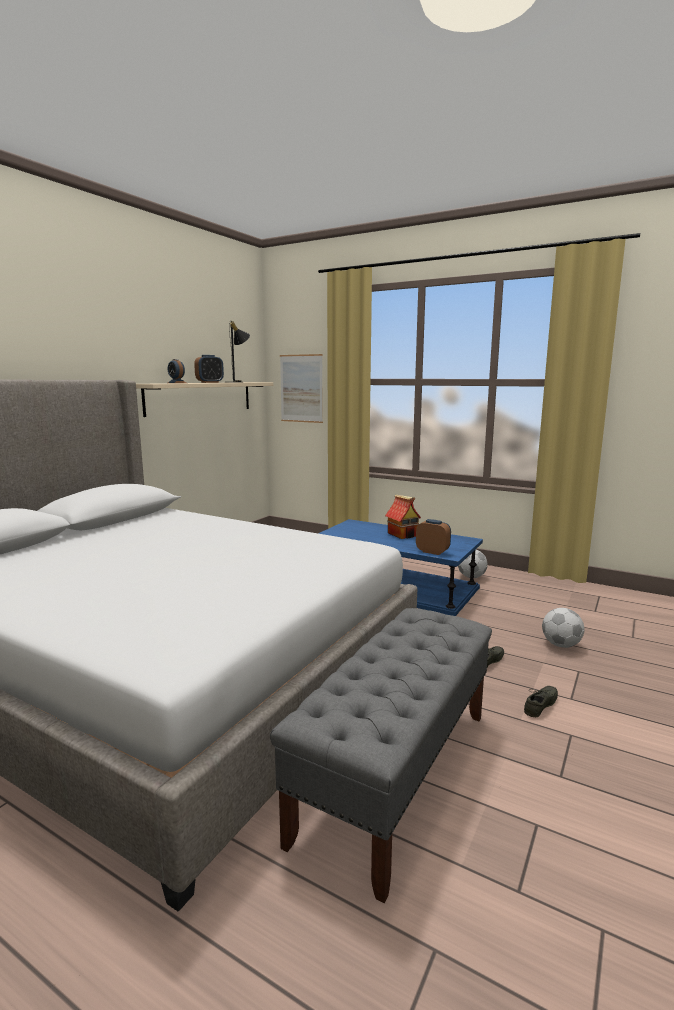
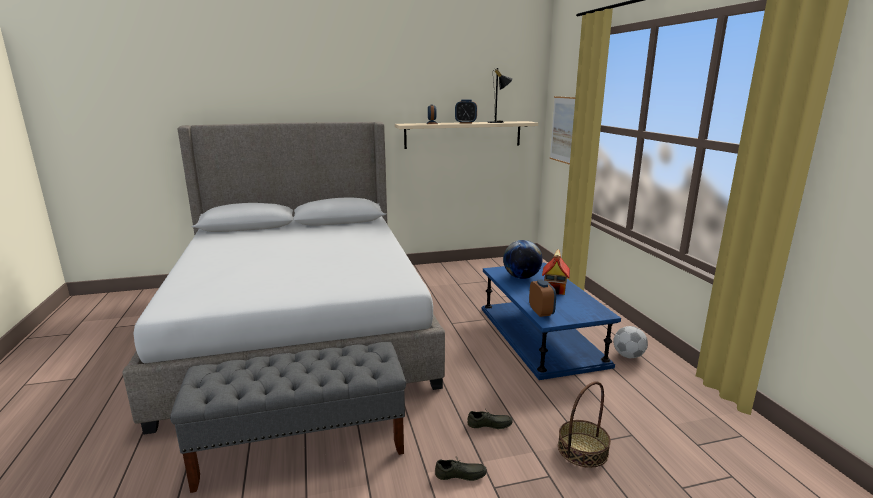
camera: 45 degrees right, 5 degrees up
(360, 533) = (521, 277): none -> globe
(561, 645) = (583, 450): football -> basket

